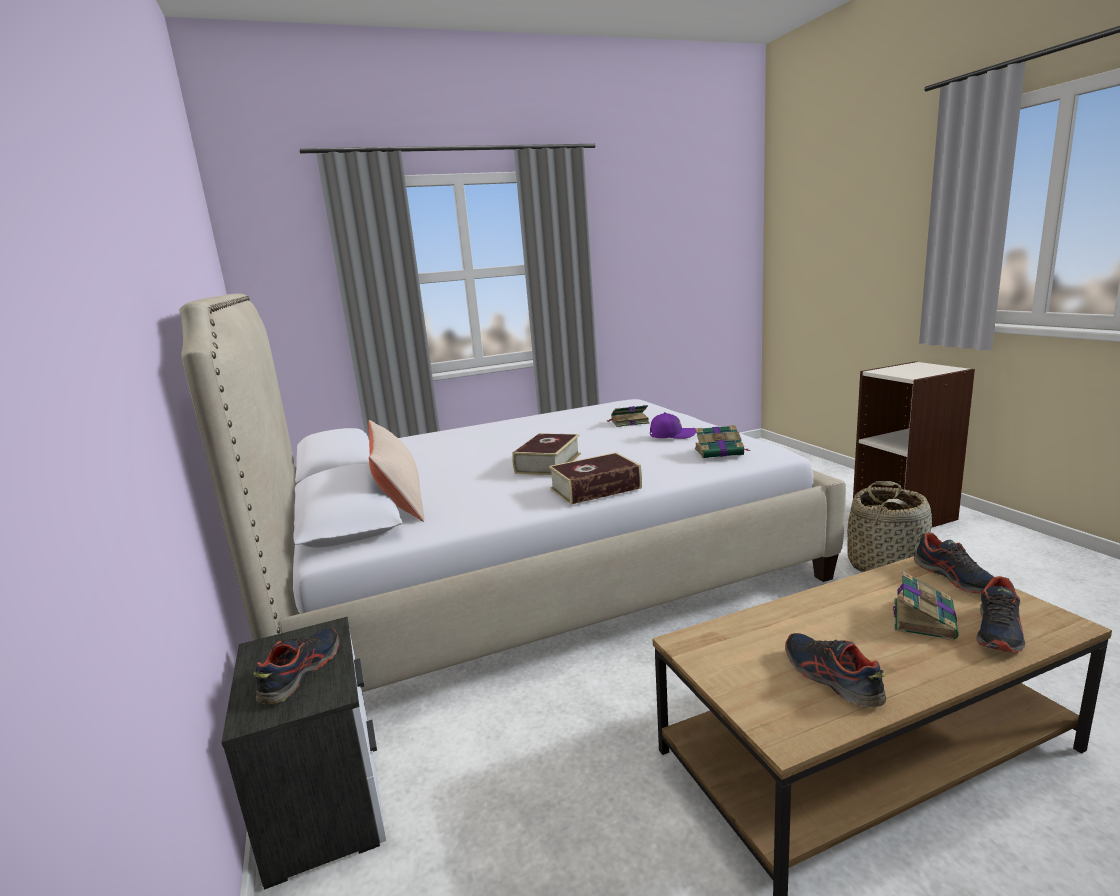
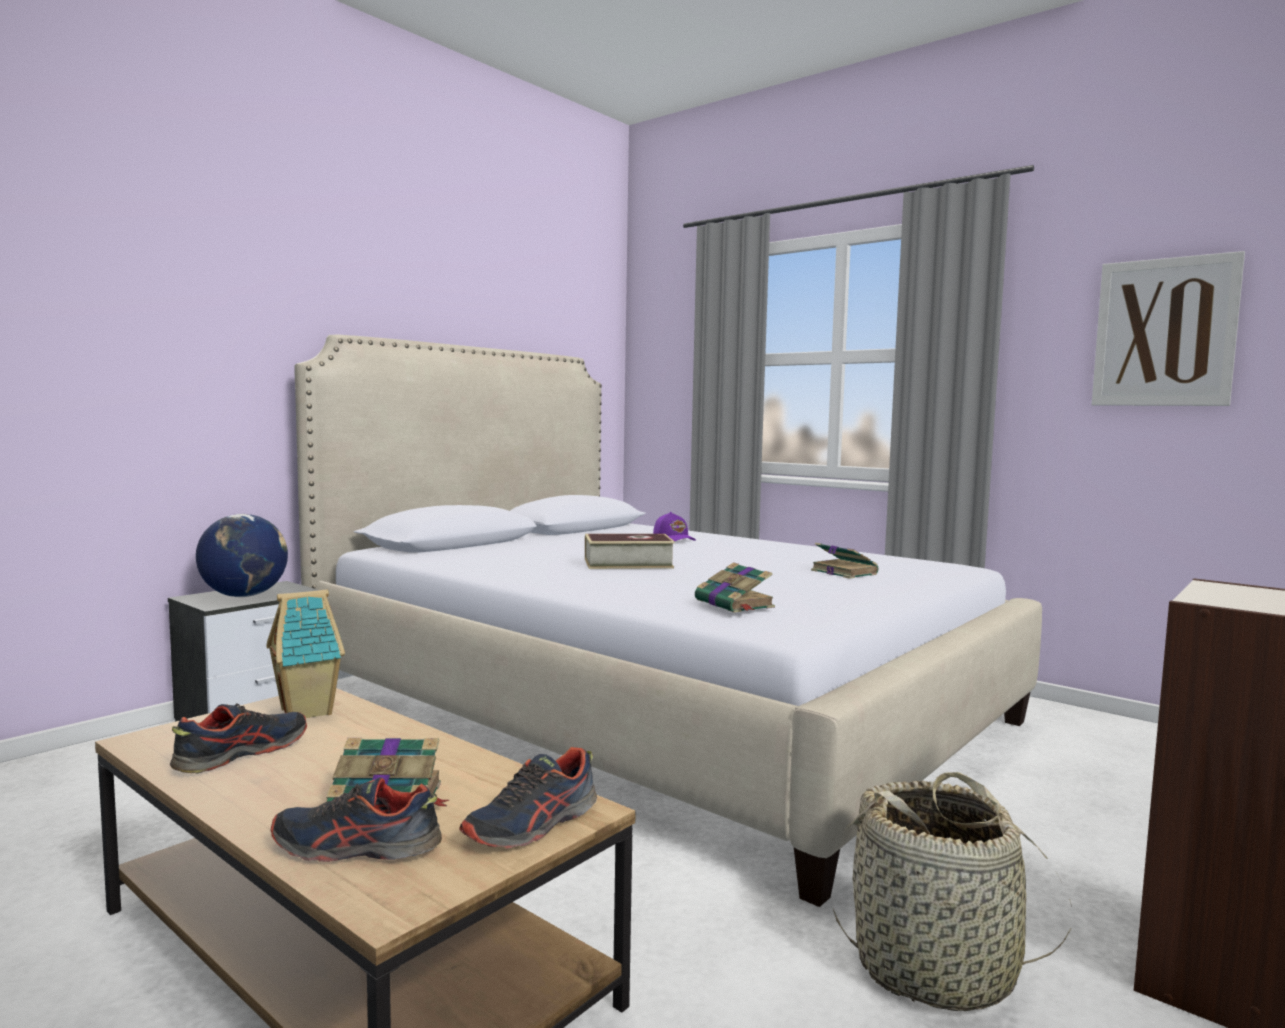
camera: 60 degrees right, 10 degrees down
(300, 673) = (244, 596): shoe -> globe
(399, 498) = (496, 546): beige pillow -> none
(595, 488) = (557, 581): book -> none
(657, 250) = (1164, 332): none -> picture
(672, 435) = (798, 587): purple cap -> purple cap (674, 539)
(733, 646) = (308, 712): none -> toy house

